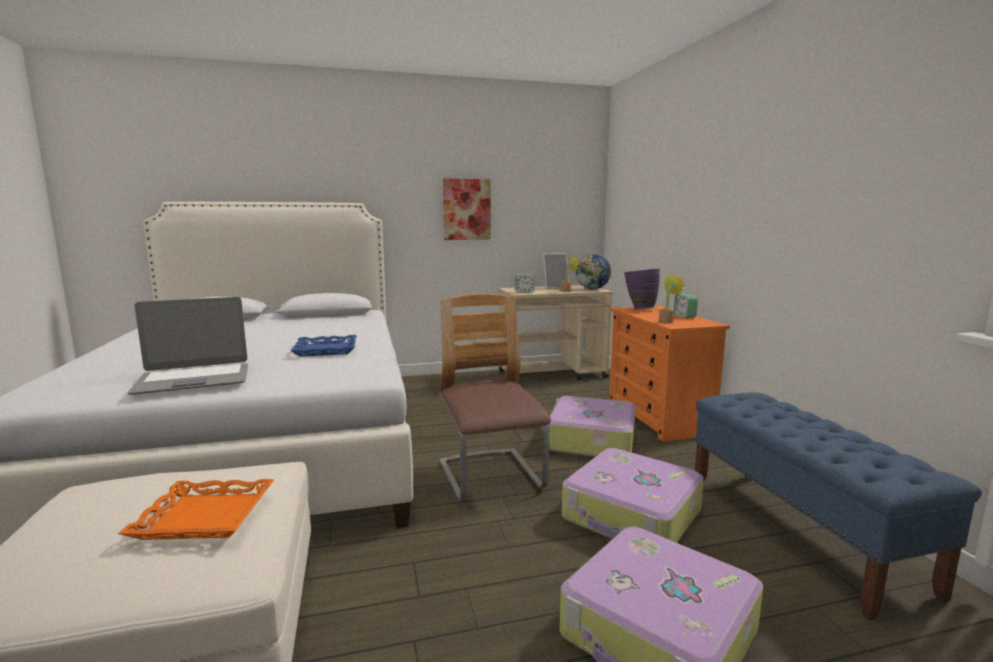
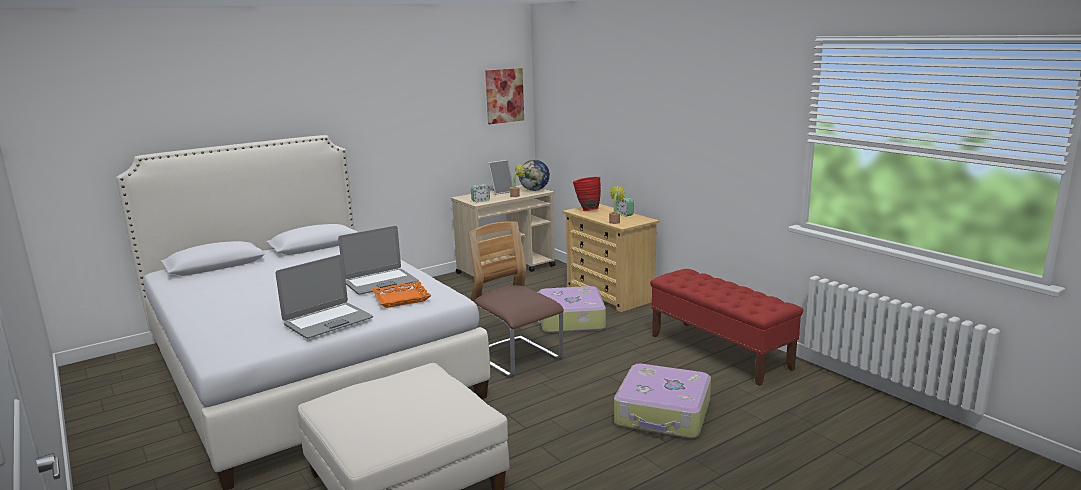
camera: 20 degrees left, 5 degrees up
(204, 517) = (430, 395): orange tray -> orange tray (401, 298)
(326, 350) = (380, 282): blue tray -> laptop
(466, 209) = (416, 128): picture -> picture (504, 95)
(632, 516) = (623, 363): suitcase -> none
(639, 309) = (586, 210): purple vase -> red vase
(658, 417) = (610, 294): orange dresser -> beige dresser
(799, 531) = (720, 352): blue bench -> red bench

